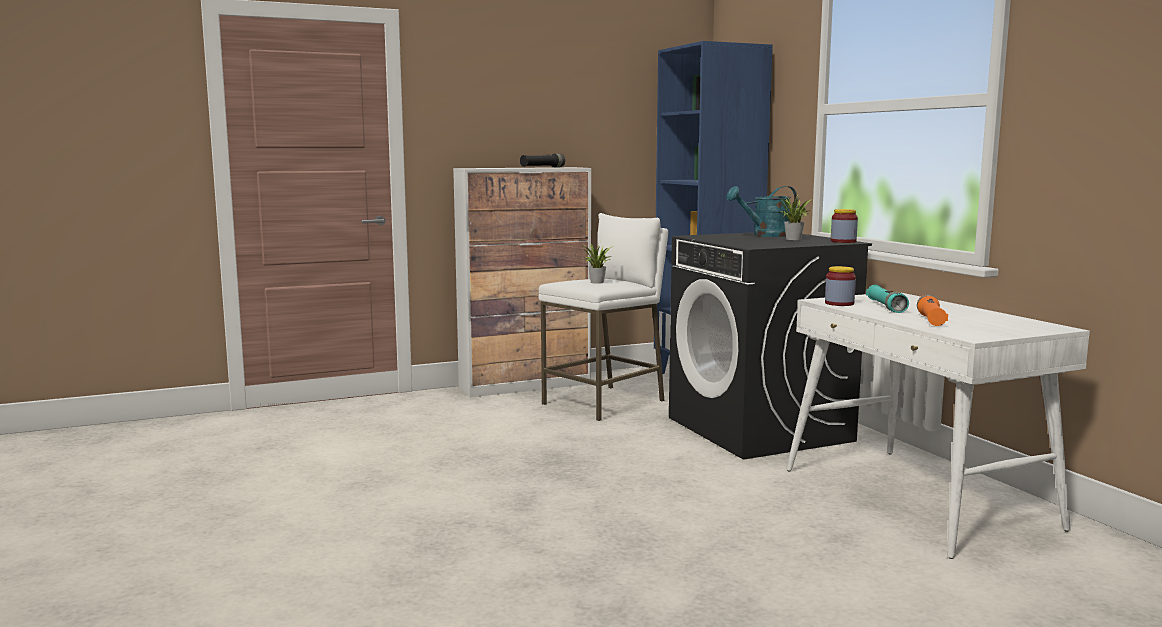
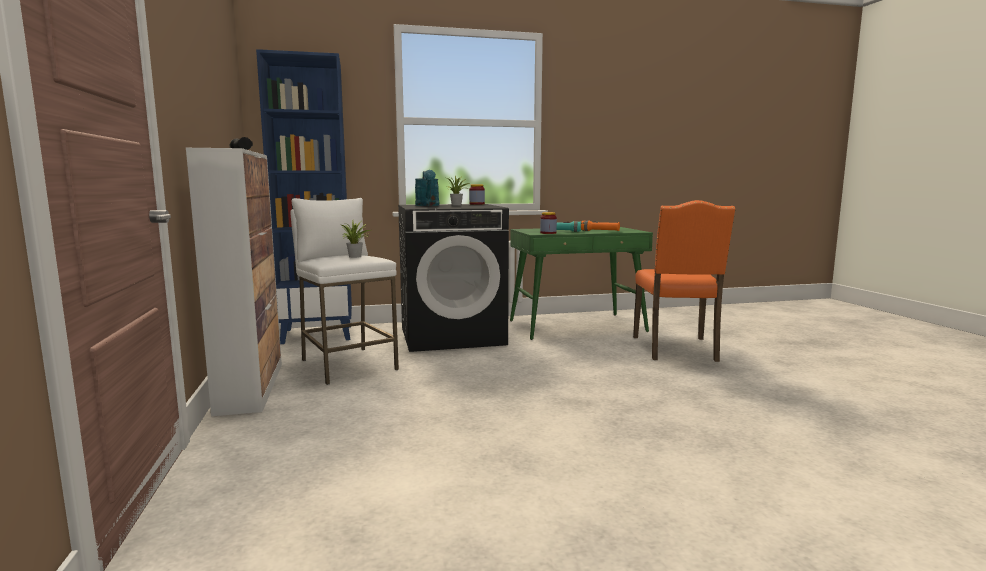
camera: 80 degrees left, 0 degrees up
(838, 580) = (676, 349): none -> orange chair
(917, 498) = (577, 326): white desk -> green desk

